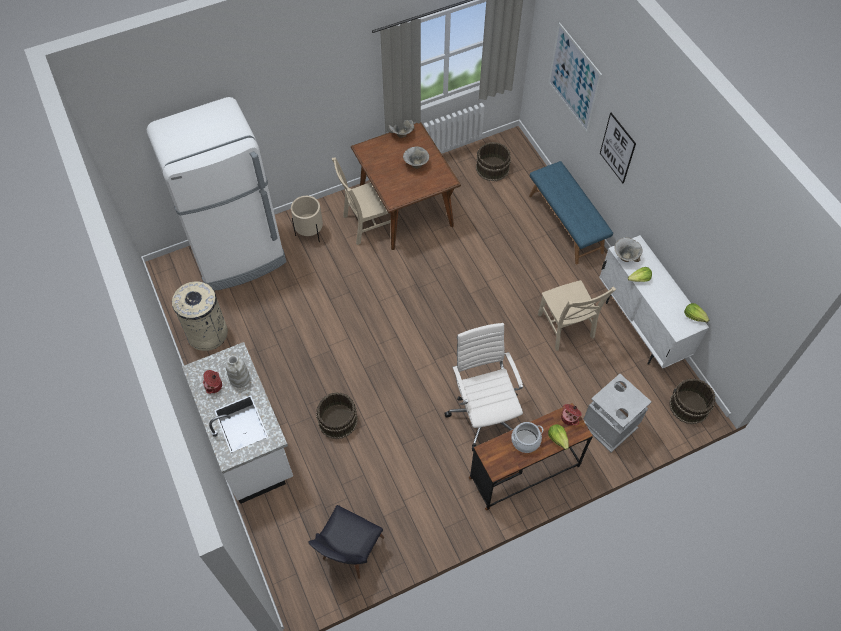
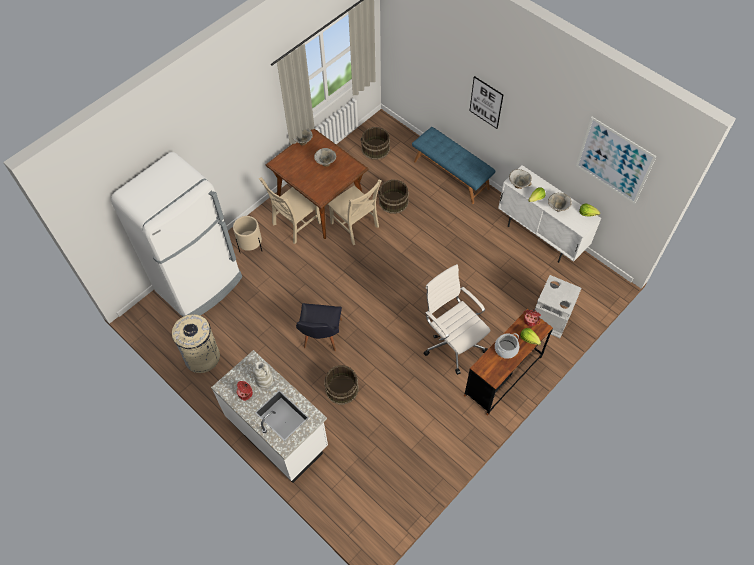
camera: 20 degrees left, 0 degrees up
(348, 553) = (397, 488): black chair -> black chair (321, 337)
(566, 328) = (487, 255): beige chair -> beige chair (355, 226)
(574, 78) = (432, 57): picture -> picture (614, 160)
(660, 298) = (557, 208): none -> bowl
(688, 406) = (600, 284): brown bucket -> brown bucket (393, 202)

